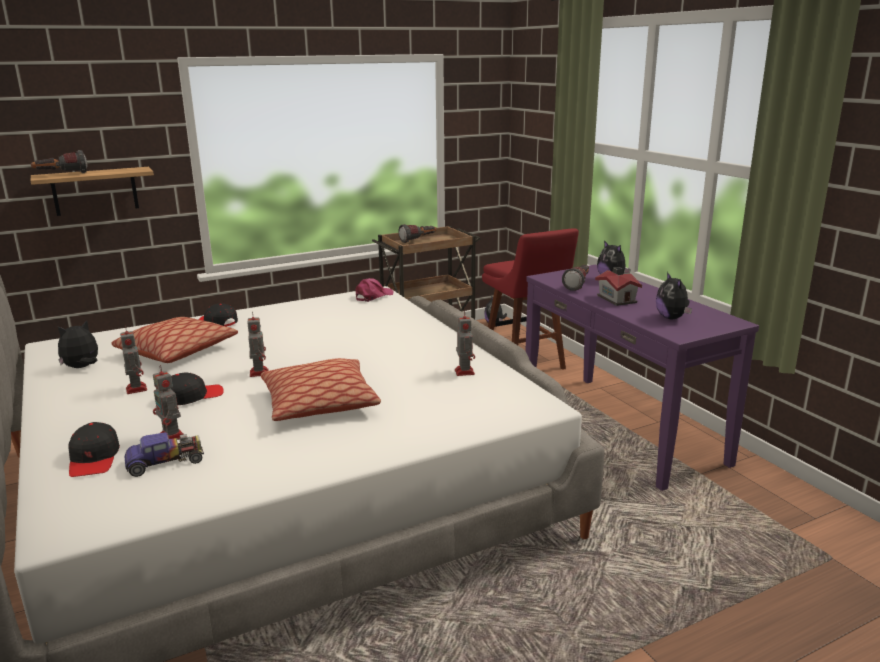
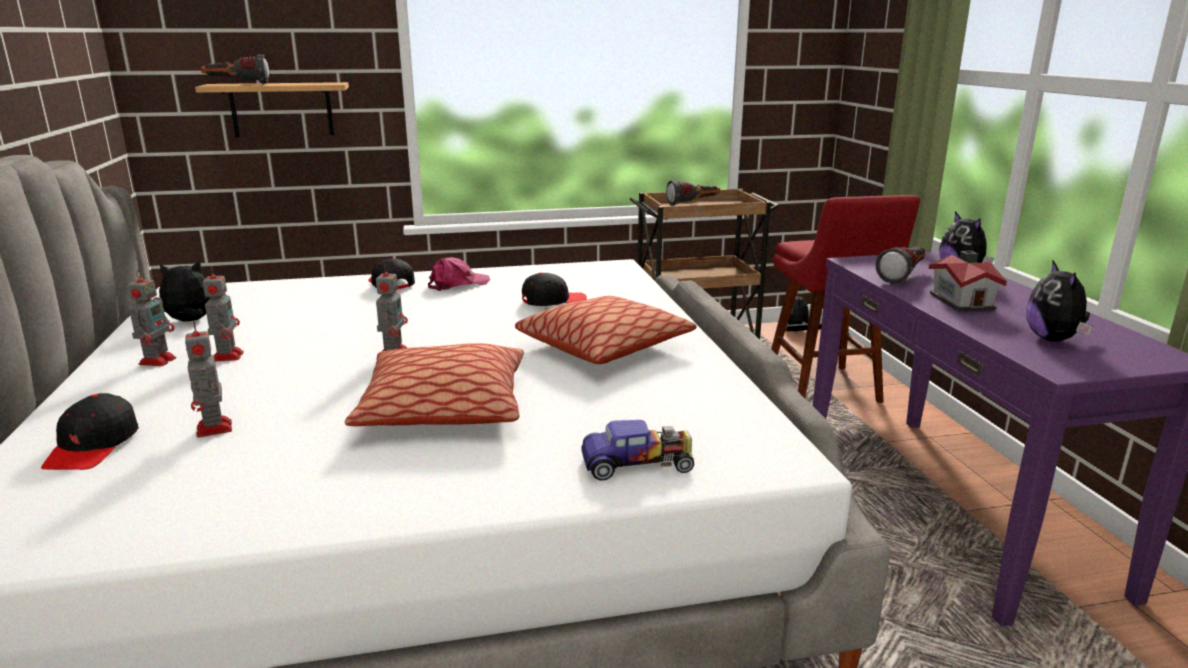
camera: 15 degrees right, 0 degrees up
(165, 461) = (175, 465): toy car -> toy car (637, 463)
(177, 351) = (315, 314): pillow -> pillow (604, 347)
(192, 396) = (286, 375): black cap -> black cap (553, 301)
(373, 296) = (608, 270): pink cap -> pink cap (457, 284)
(464, 371) = (682, 387): toy robot -> toy robot (158, 360)

